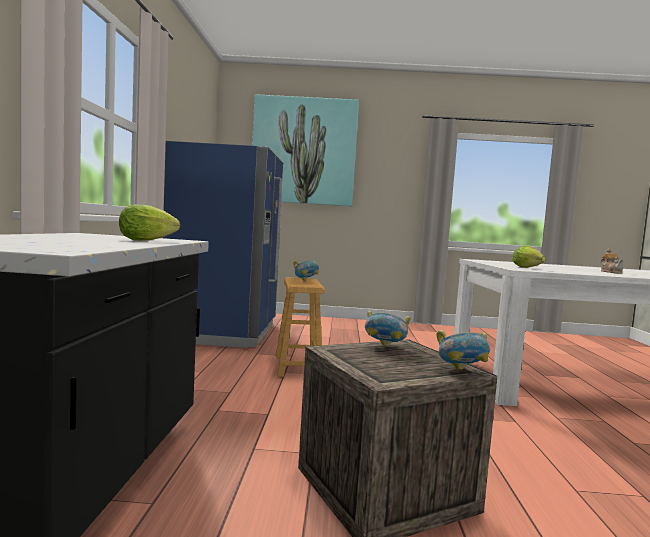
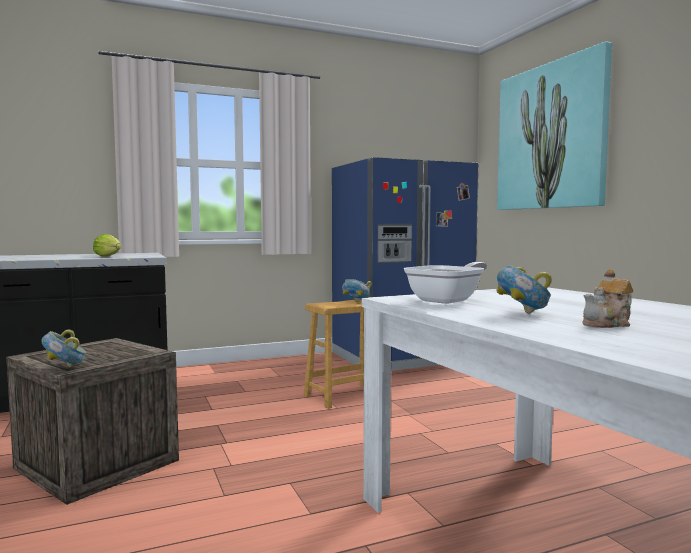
camera: 65 degrees right, 0 degrees up
(385, 347) = (131, 349): bowl -> bowl (523, 314)
(528, 268) = (448, 300): lettuce -> frying pan

